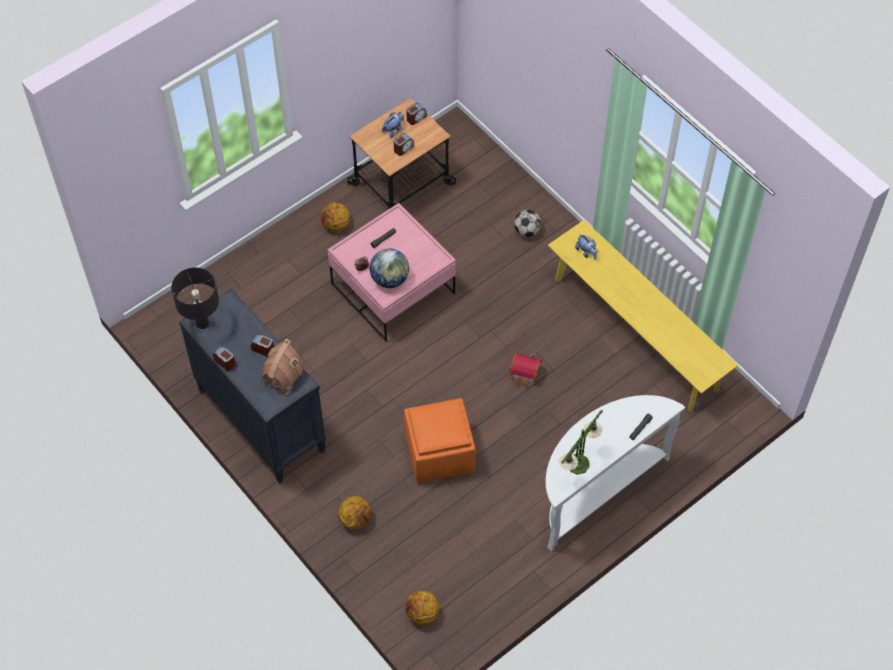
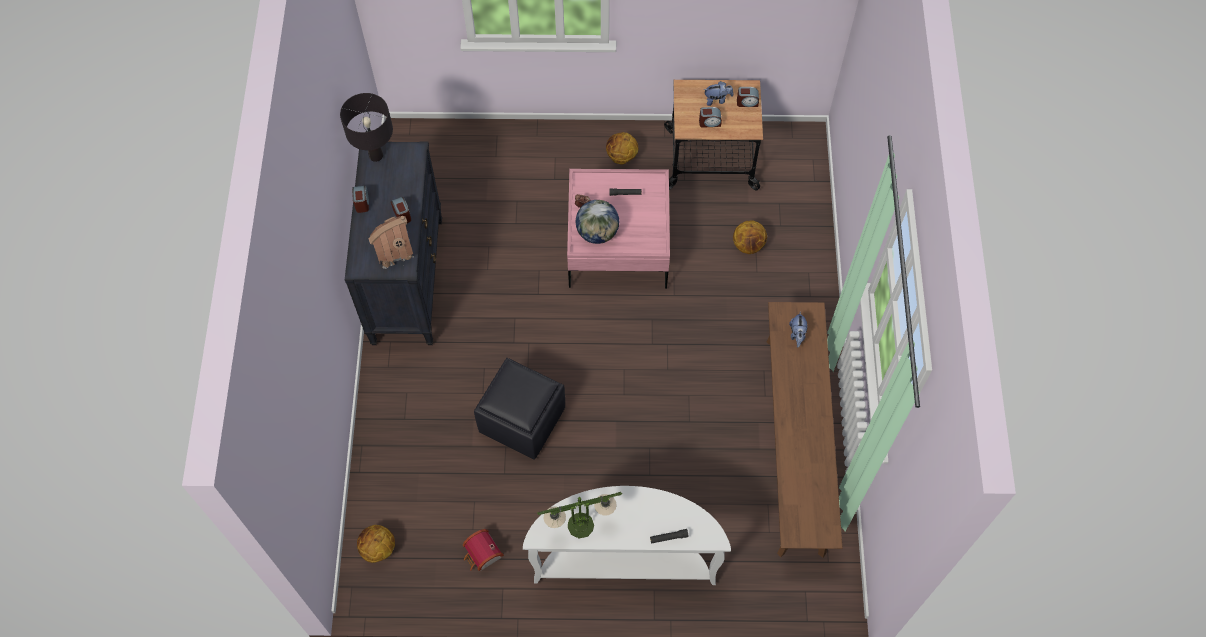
camera: 40 degrees right, 5 degrees up
(356, 519) = (402, 423): basketball -> basketball (748, 245)
(440, 452) = (523, 419): orange ottoman -> black ottoman
(525, 375) = (660, 407): toy house -> toy house (482, 556)
(527, 231) = (782, 278): football -> none
(635, 333) = (795, 444): yellow bench -> brown bench

